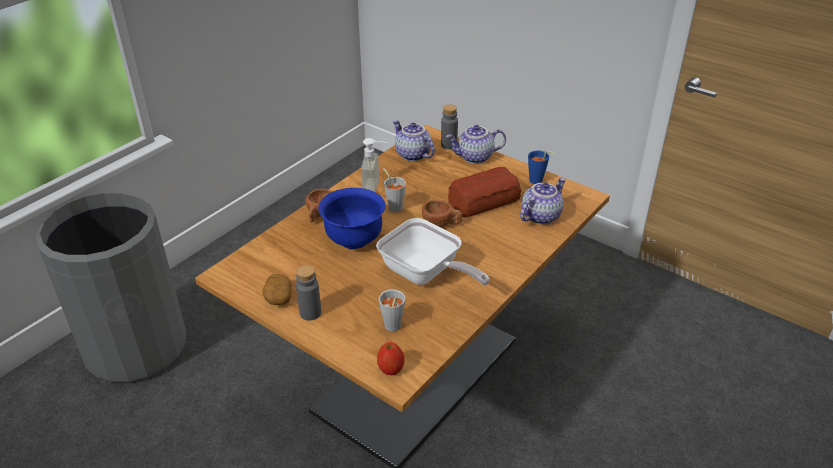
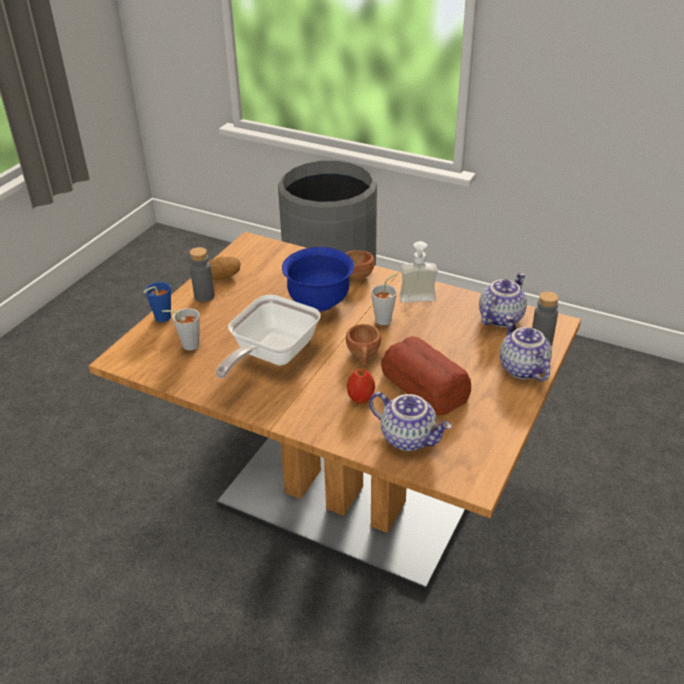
camera: 80 degrees right, 0 degrees up
(390, 369) = (132, 352): apple -> apple (361, 398)
(538, 182) = (490, 431): blue cup -> blue cup (160, 319)

